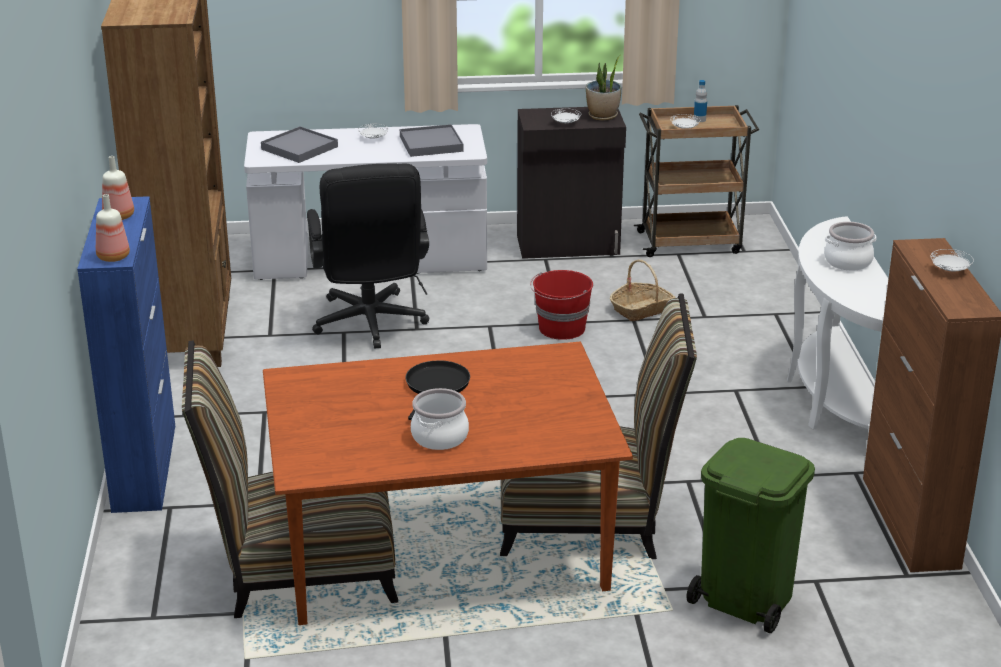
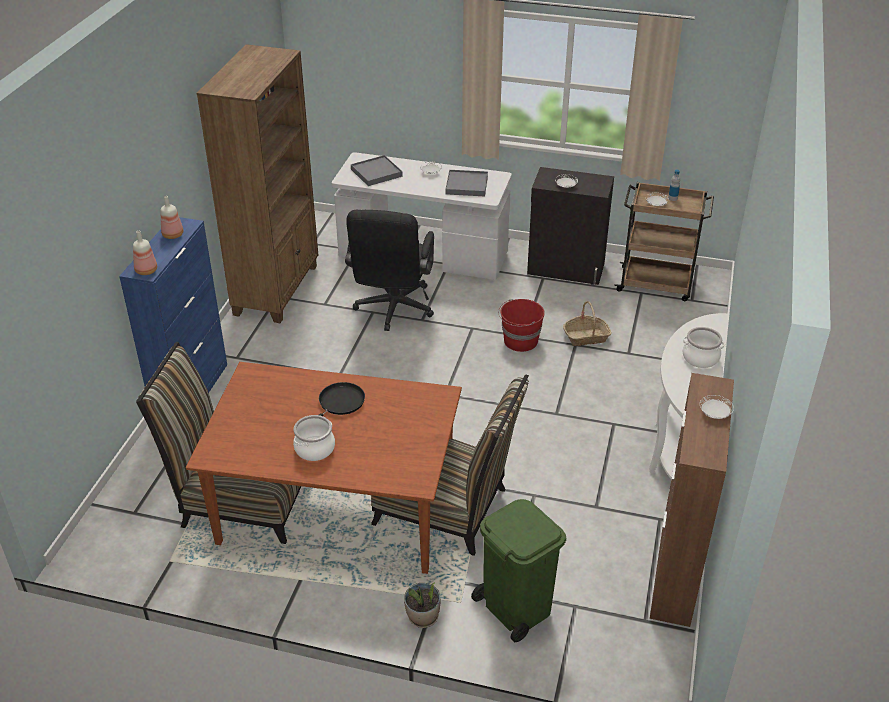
camera: 20 degrees right, 10 degrees up
(603, 116) = (597, 184): potted plant -> potted plant (423, 618)

